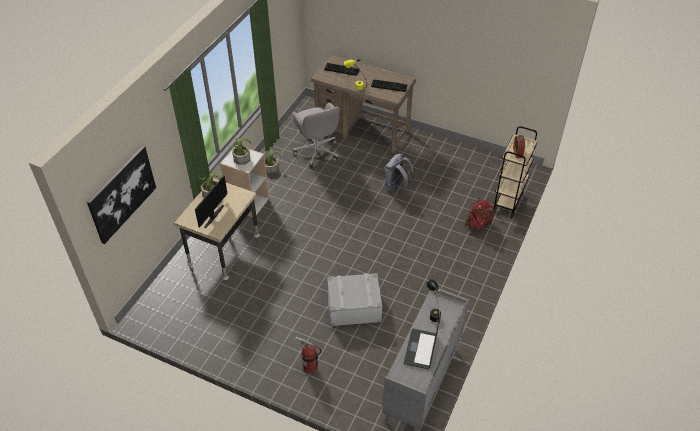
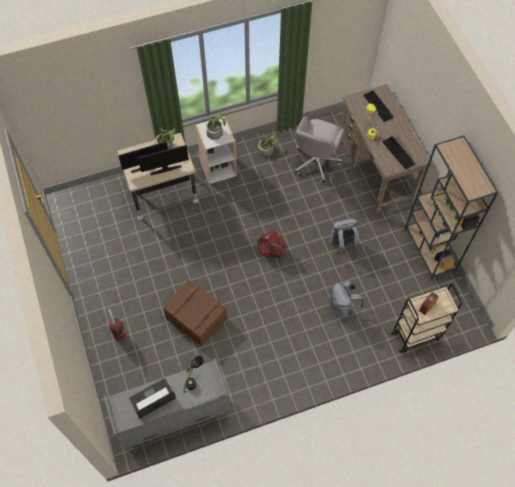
camera: 45 degrees right, 15 degrees up
(122, 194) = (64, 109): picture -> none
(231, 207) = (165, 169): none -> monitor
(354, 307) = (196, 317): grey storage box -> brown storage box
(444, 221) = (342, 307): none -> grey backpack
(453, 149) = (430, 249): none -> bookcase
(477, 224) = (366, 333): red backpack -> red backpack (272, 251)

